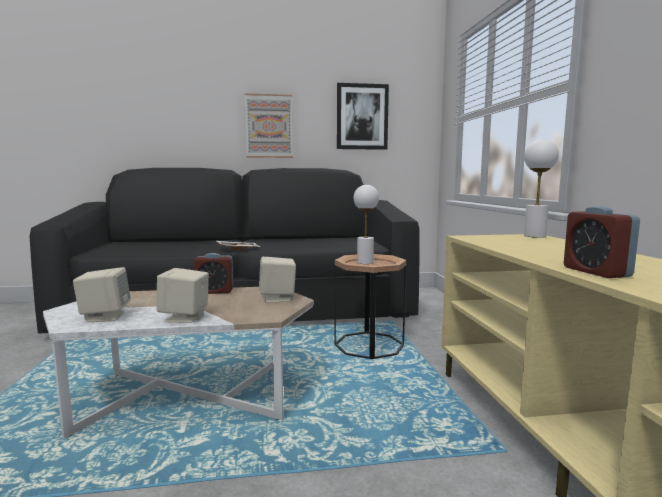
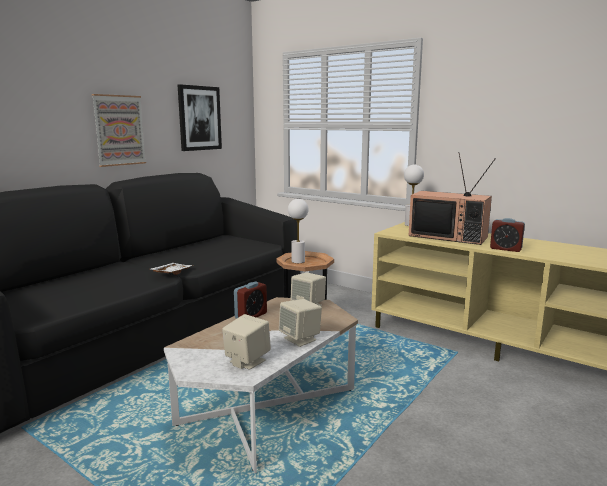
camera: 45 degrees left, 5 degrees up
(546, 249) = (449, 236): none -> television

